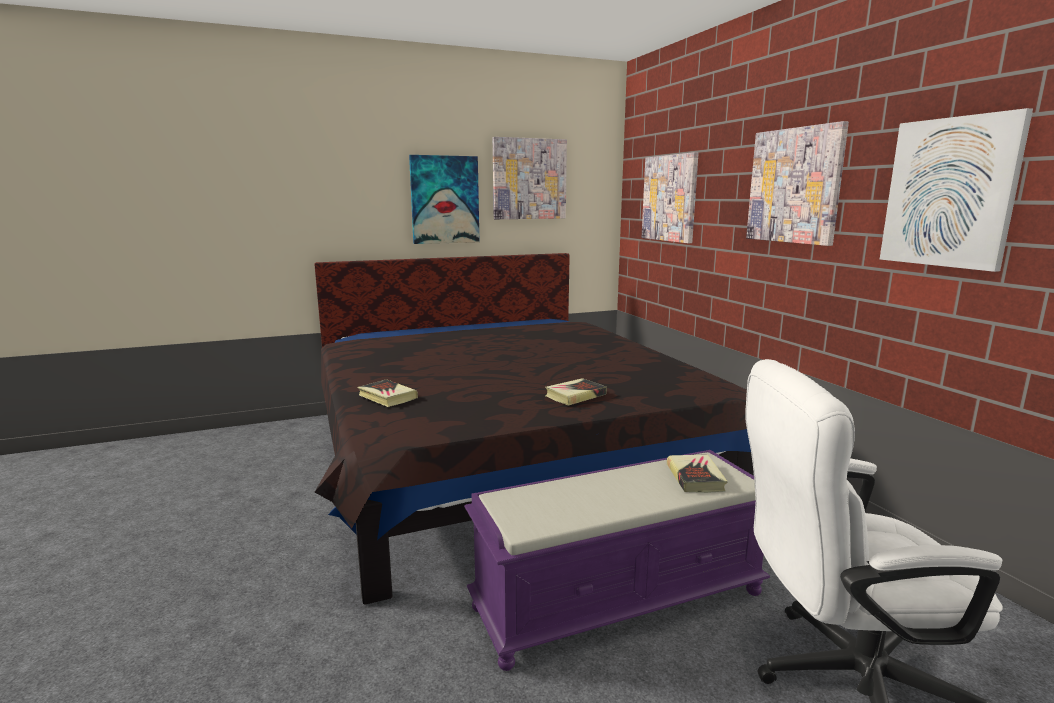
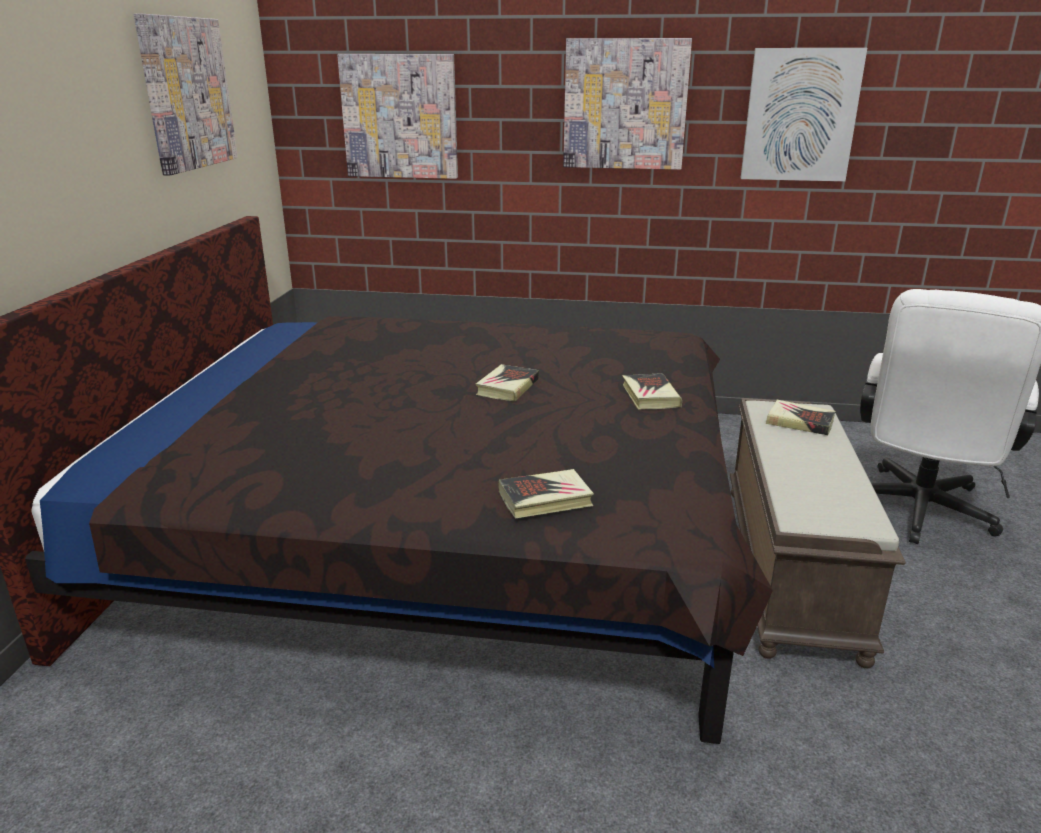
camera: 60 degrees left, 10 degrees up
(444, 200) = (97, 149): picture -> none
(532, 365) = (507, 387): none -> book
(619, 598) = (787, 565): purple bench -> brown bench

